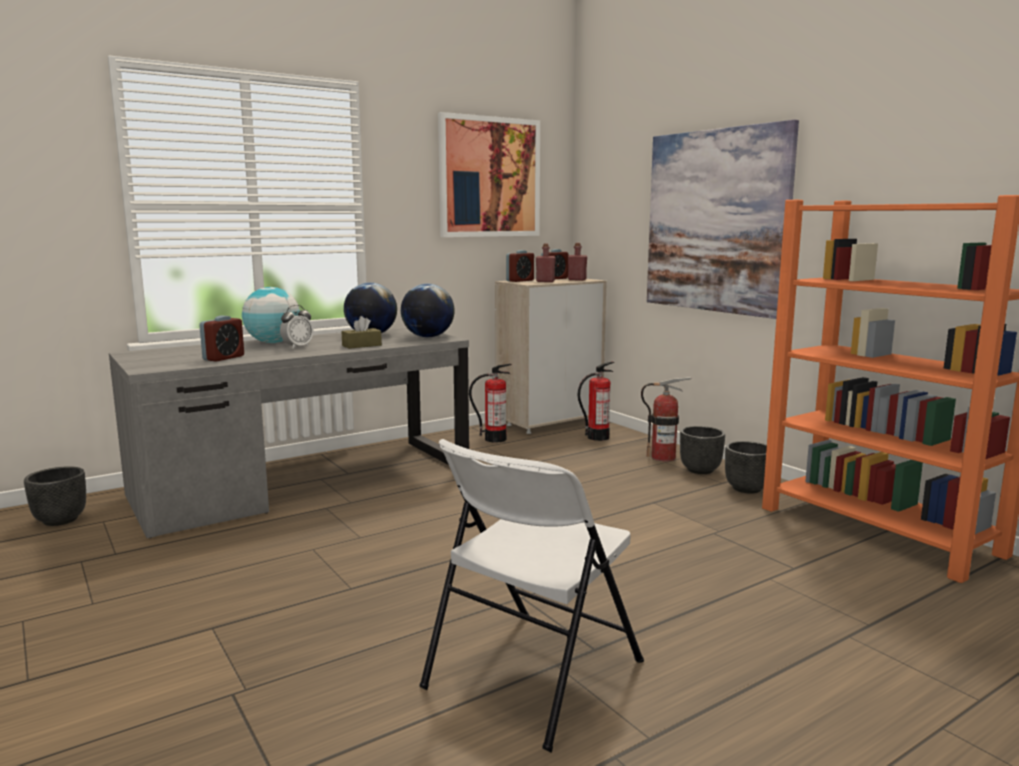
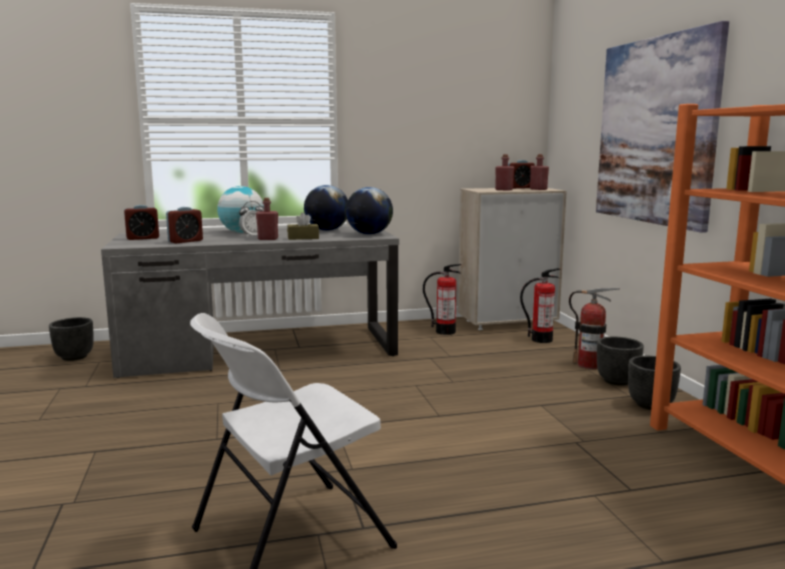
camera: 20 degrees right, 0 degrees up
(322, 349) = (268, 239): none -> red bottle
(489, 177) = (459, 93): picture -> none
(520, 280) = (482, 188): alarm clock -> alarm clock (143, 238)

